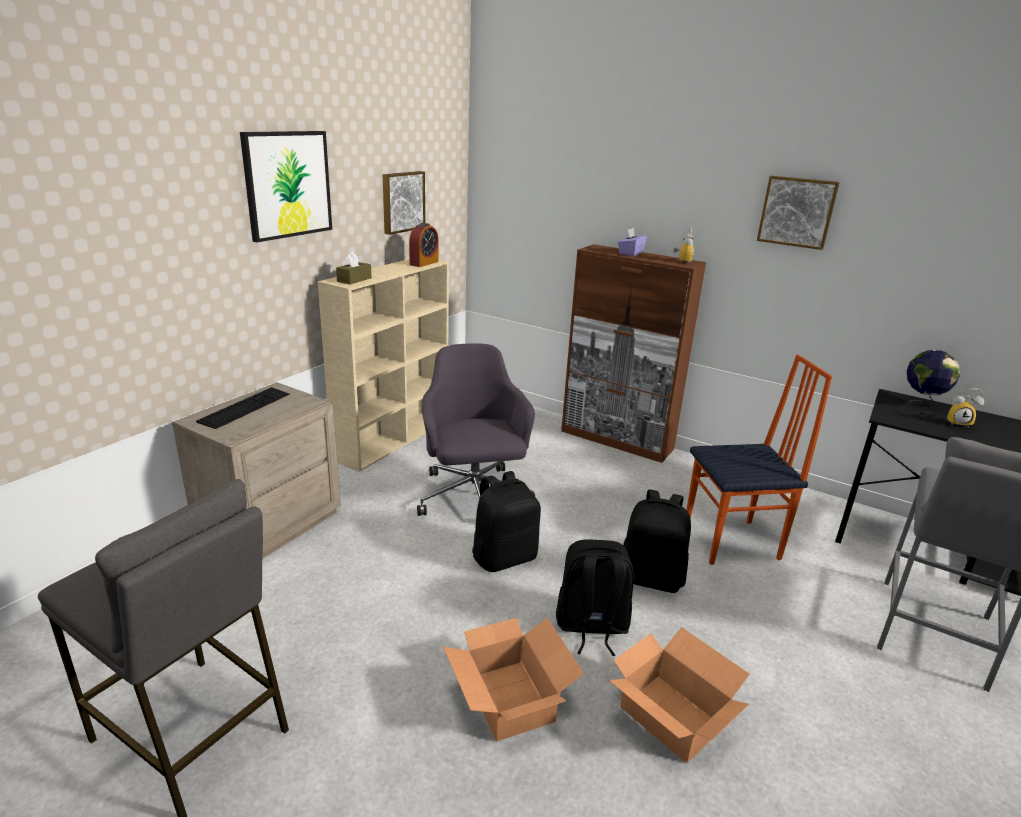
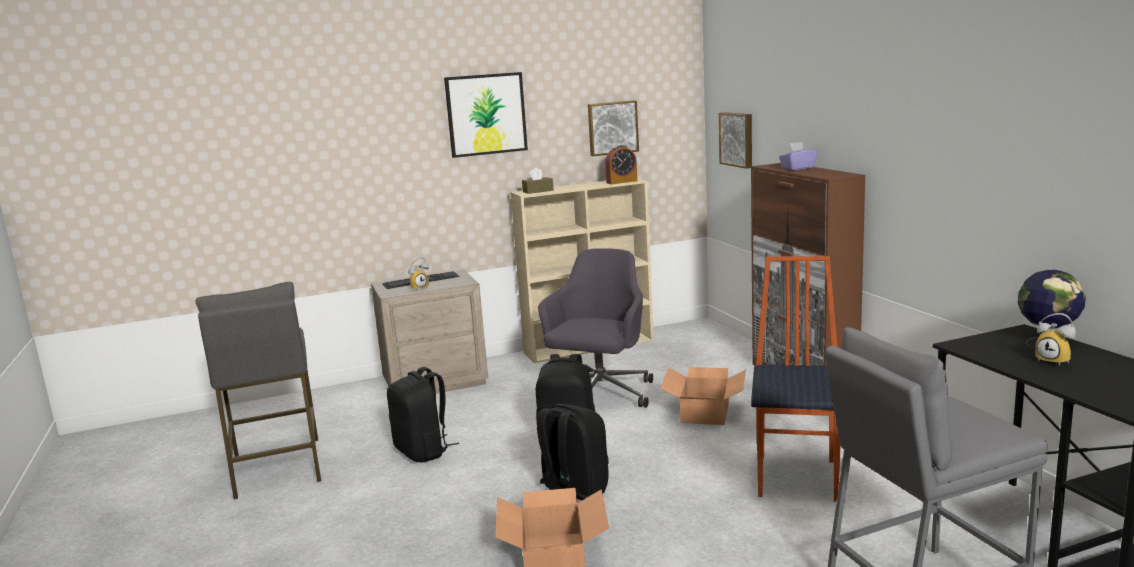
camera: 40 degrees right, 10 degrees down
(510, 698) = (458, 509): cardboard box -> cardboard box (706, 412)
(651, 578) = (672, 479): black backpack -> black backpack (423, 451)
(681, 261) = (834, 174): alarm clock -> alarm clock (419, 288)
(732, 543) = (798, 477): chair -> chair turned 105 degrees counterclockwise
(797, 212) = (932, 112): picture -> picture (737, 139)

